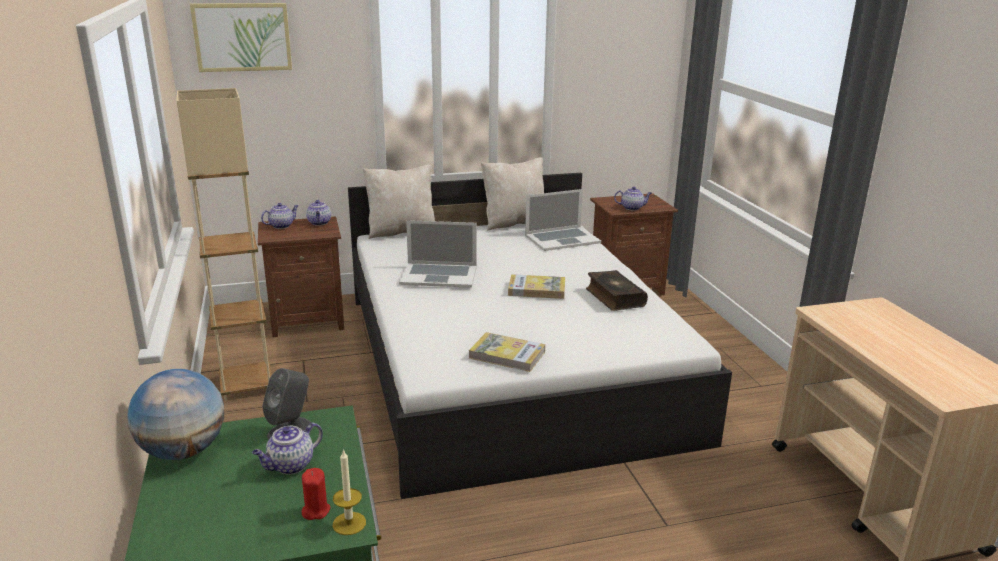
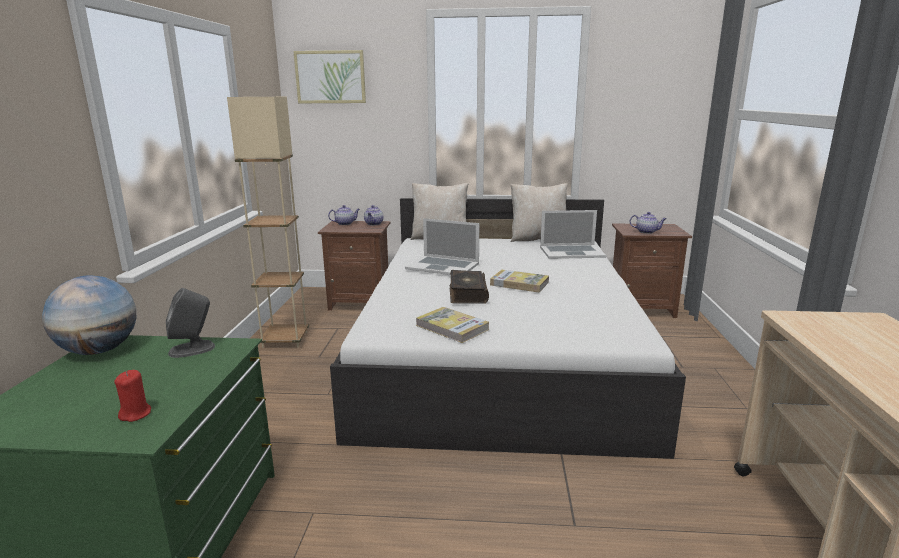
camera: 20 degrees right, 5 degrees down
(290, 466) = (160, 375): teapot -> none
(349, 523) = (149, 431): candle -> none
(614, 298) = (589, 297): book -> book (467, 294)

